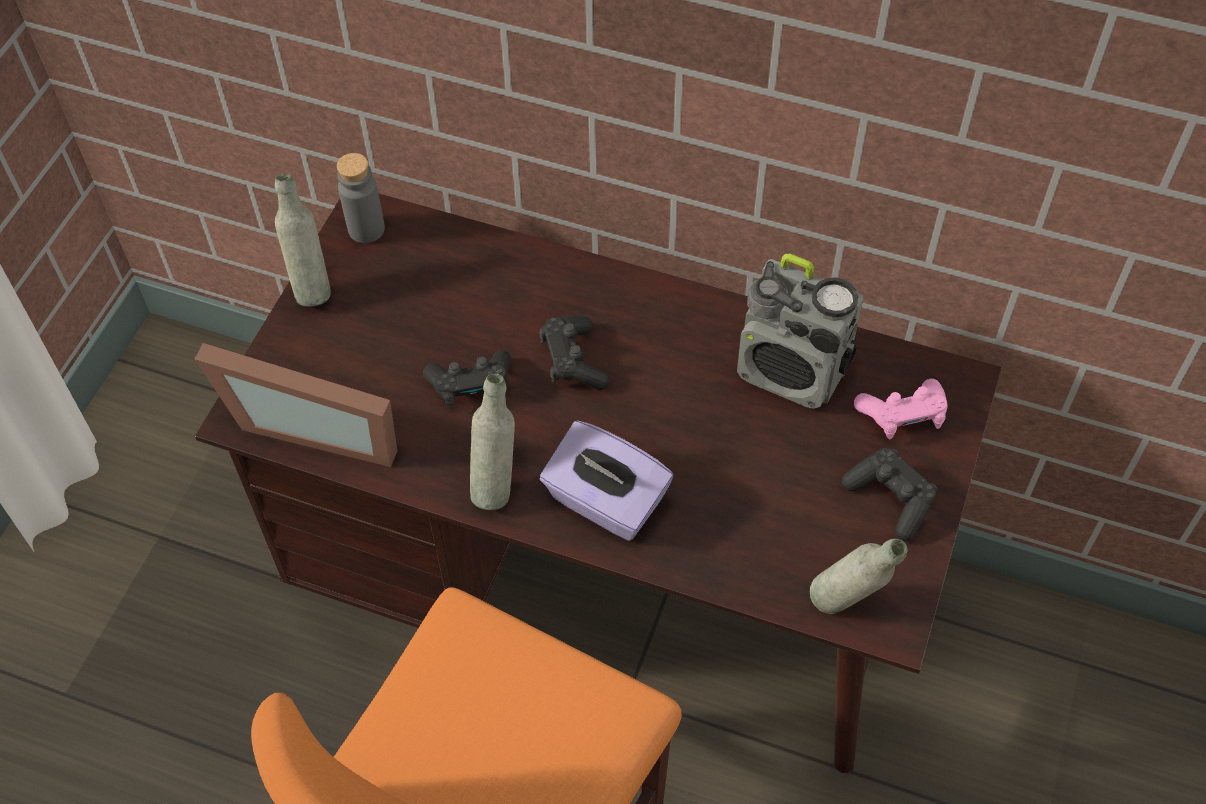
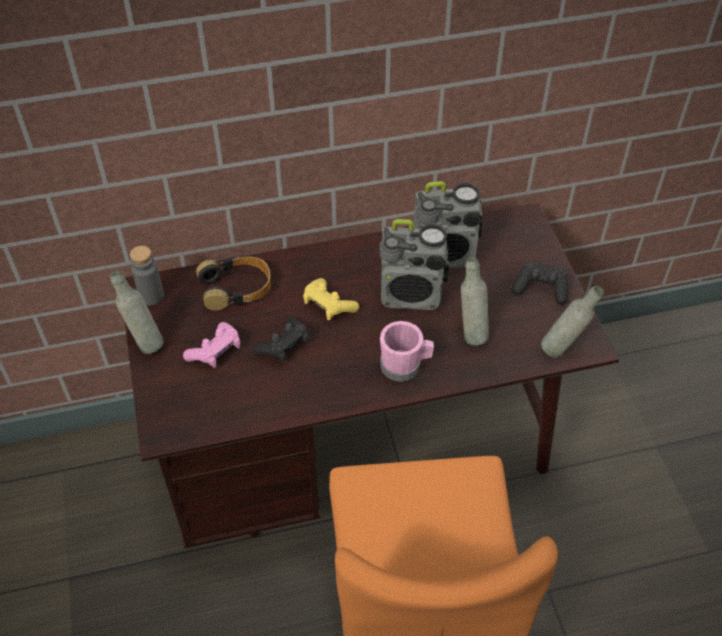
camera: 35 degrees left, 5 degrees down
(317, 424) = (211, 412): picture frame -> none
(476, 273) = (236, 288): none -> headphones
(496, 485) = (340, 388): grey bottle -> grey bottle (471, 332)
(573, 361) = (328, 306): black game controller -> yellow game controller
(605, 502) = (405, 365): purple tissue box -> pink mug
(697, 406) = (412, 294): none -> radio
(902, 416) = (513, 248): pink game controller -> pink game controller (215, 352)

